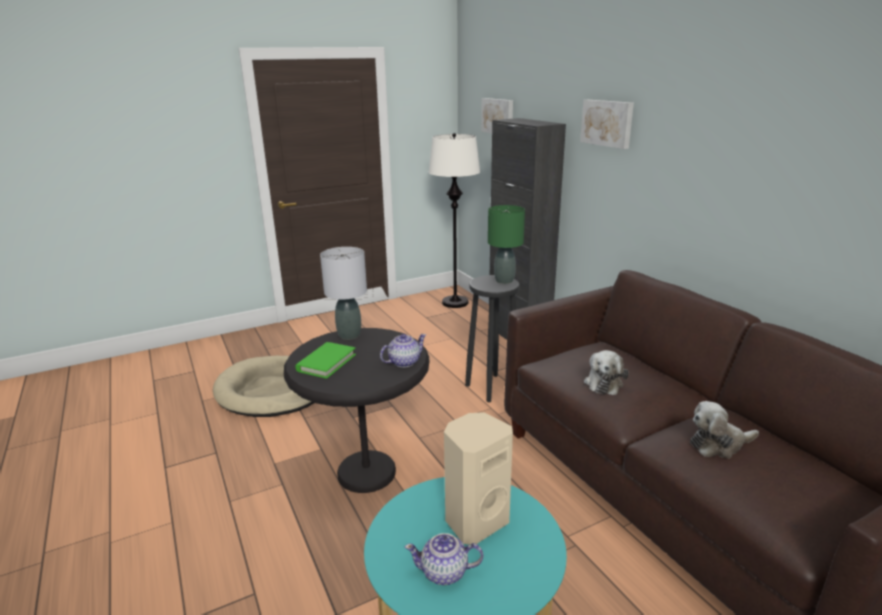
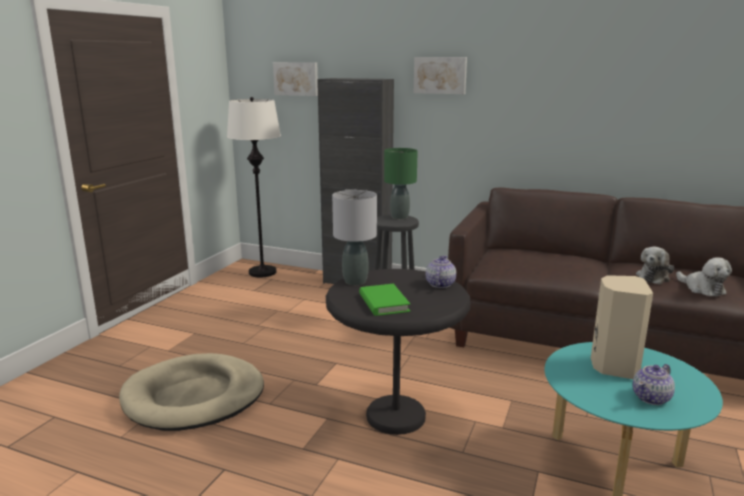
camera: 40 degrees left, 5 degrees down
(603, 382) = (548, 267): plush toy -> plush toy (702, 289)

